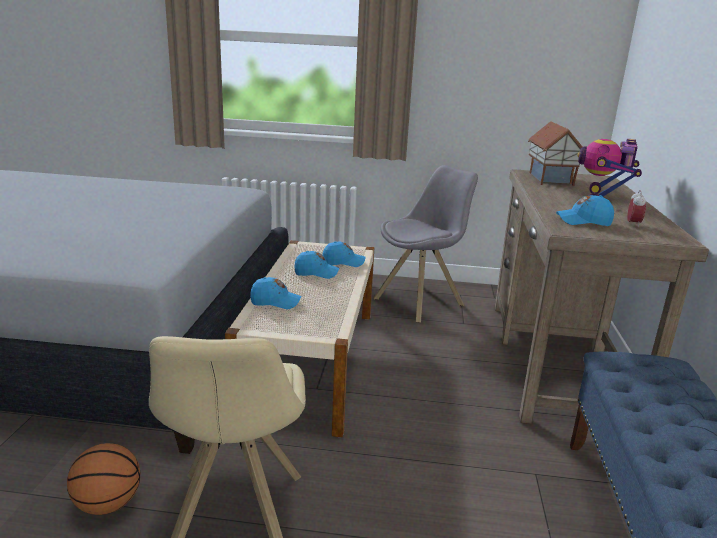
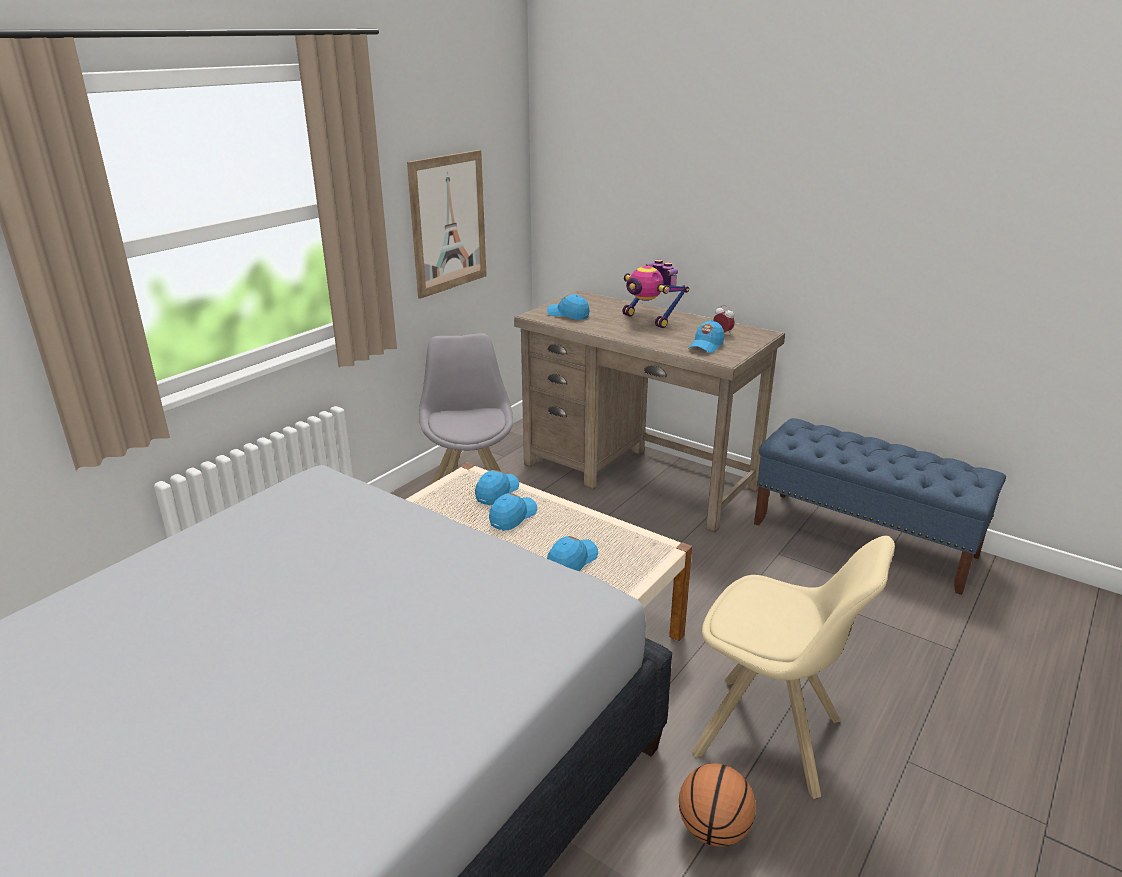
camera: 60 degrees left, 5 degrees up
(501, 83) = (448, 223): none -> picture
(548, 179) = (568, 315): toy house -> blue cap

